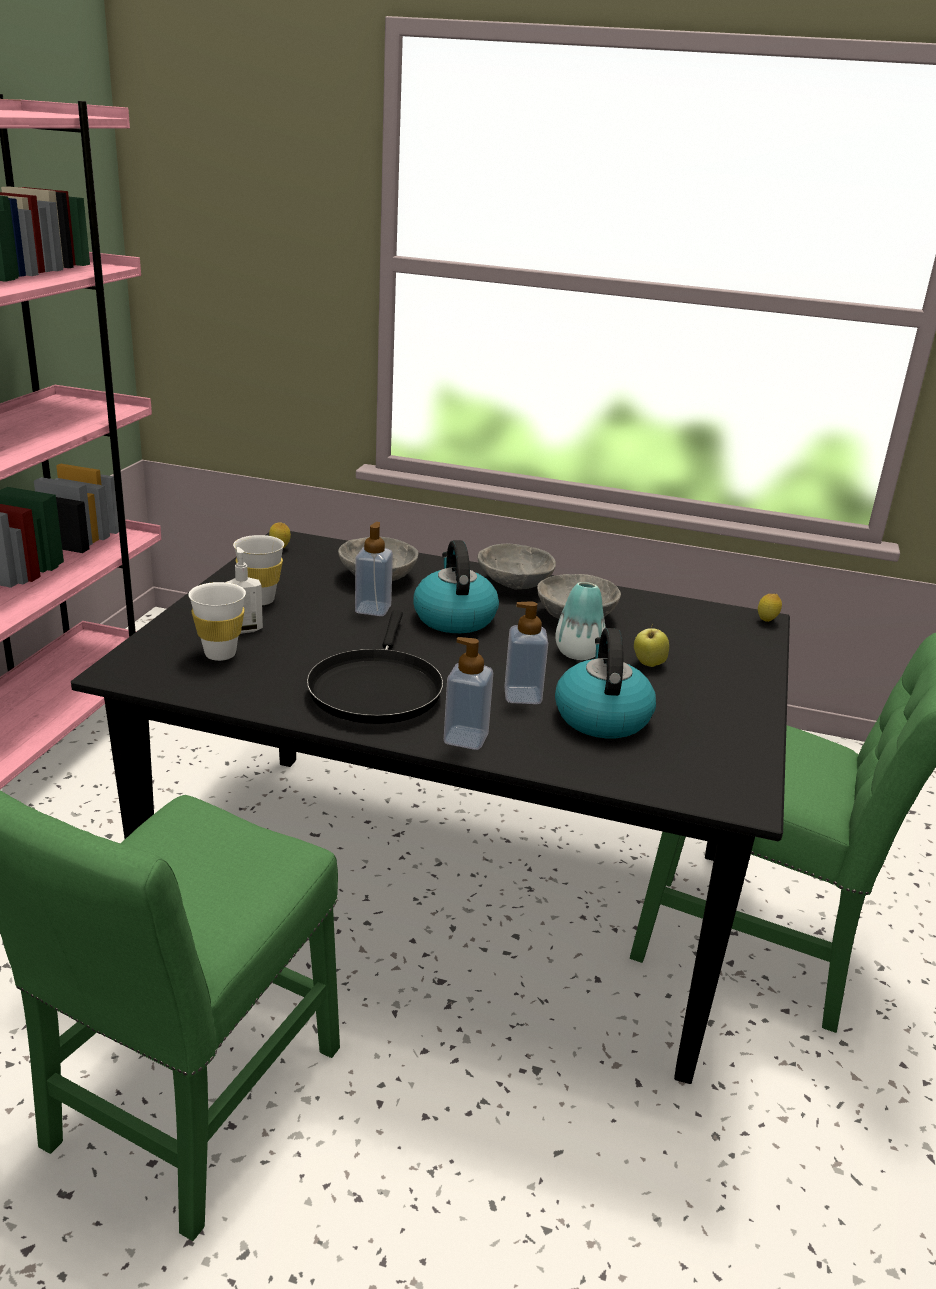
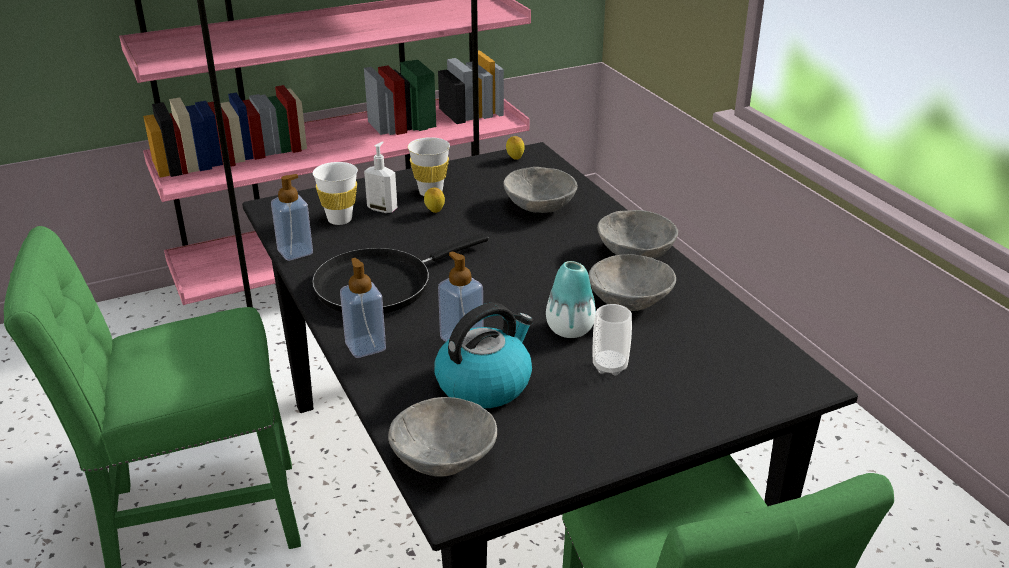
camera: 50 degrees right, 5 degrees up
(373, 609) = (489, 229): soap dispenser -> soap dispenser (295, 252)
(454, 618) = (533, 259): kettle -> none
(648, 664) = (610, 366): apple -> cup
(682, 778) = (446, 459): none -> grey bowl
(766, 621) = (812, 388): lemon -> lemon (434, 212)

